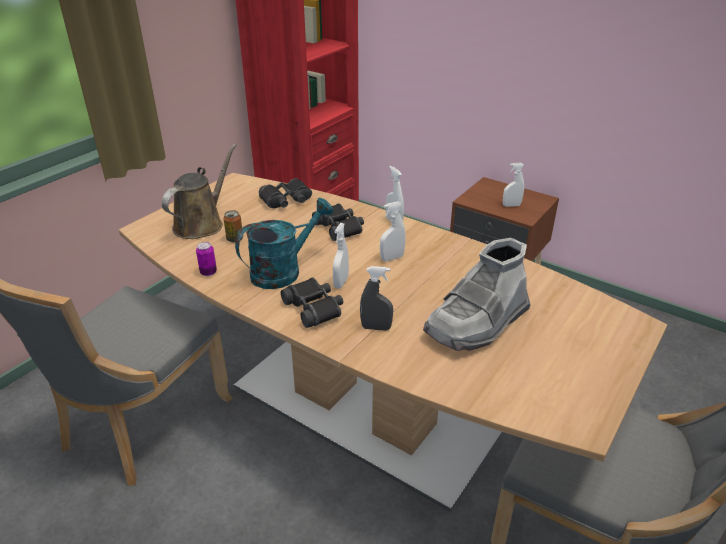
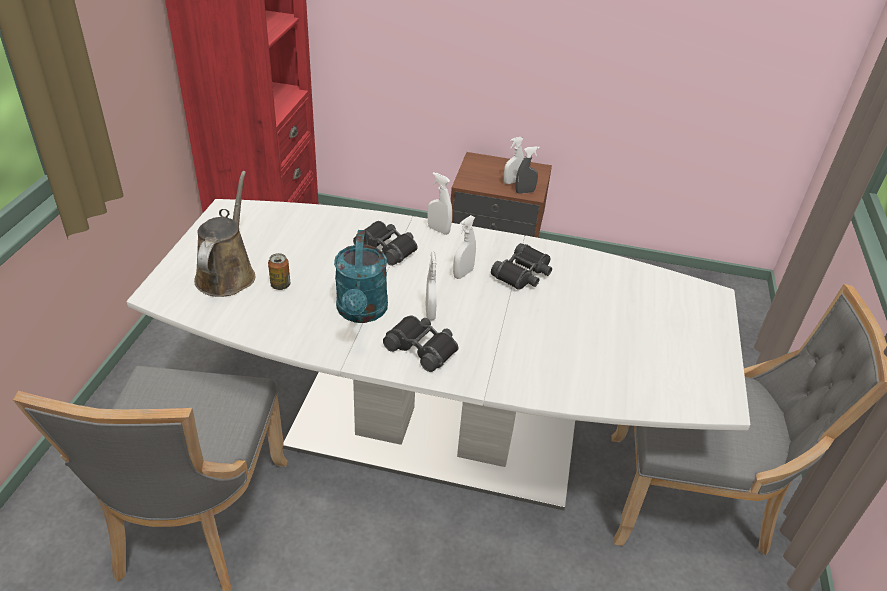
camera: 25 degrees left, 5 degrees up
(208, 272) = (279, 333): can -> none
(283, 271) = (361, 312): turquoise watering can -> turquoise watering can turned 150 degrees clockwise
(286, 200) = (306, 225): black binoculars -> black binoculars (523, 274)
(363, 410) = (434, 435): brown dining table -> white dining table
(376, 328) = (496, 354): grey spray bottle -> grey spray bottle (524, 192)
(478, 323) = (584, 327): grey boot -> none

